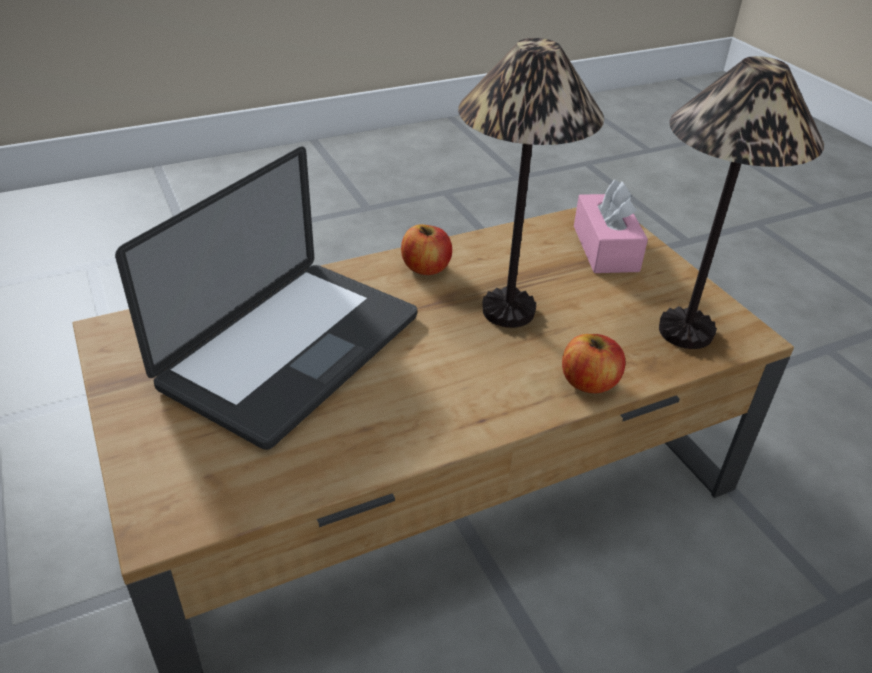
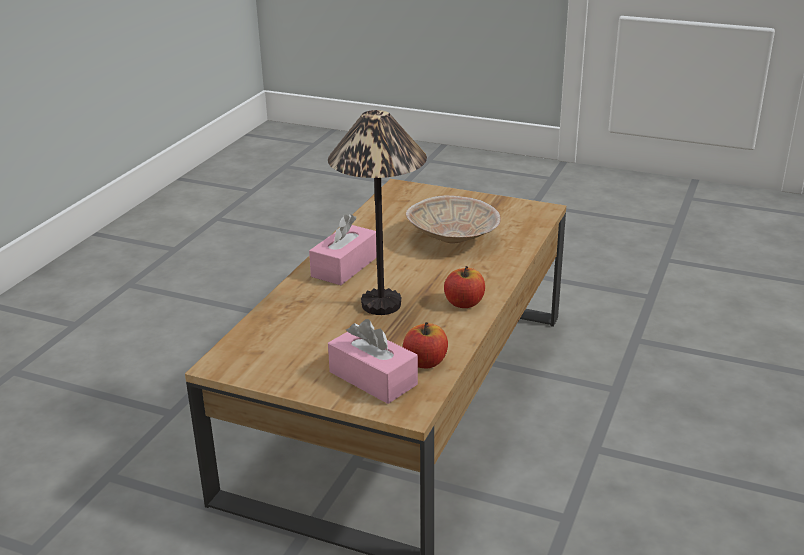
camera: 140 degrees right, 10 degrees down
(292, 351) = (454, 239): laptop -> beige bowl
(482, 390) = (344, 267): none -> pink tissue box
(589, 382) = (295, 293): apple -> apple (425, 362)
(686, 331) = (262, 346): table lamp -> none

